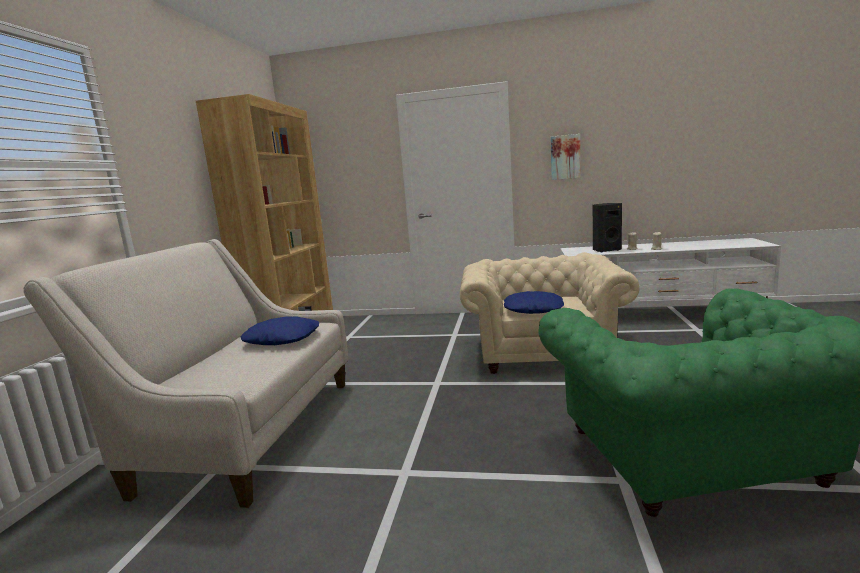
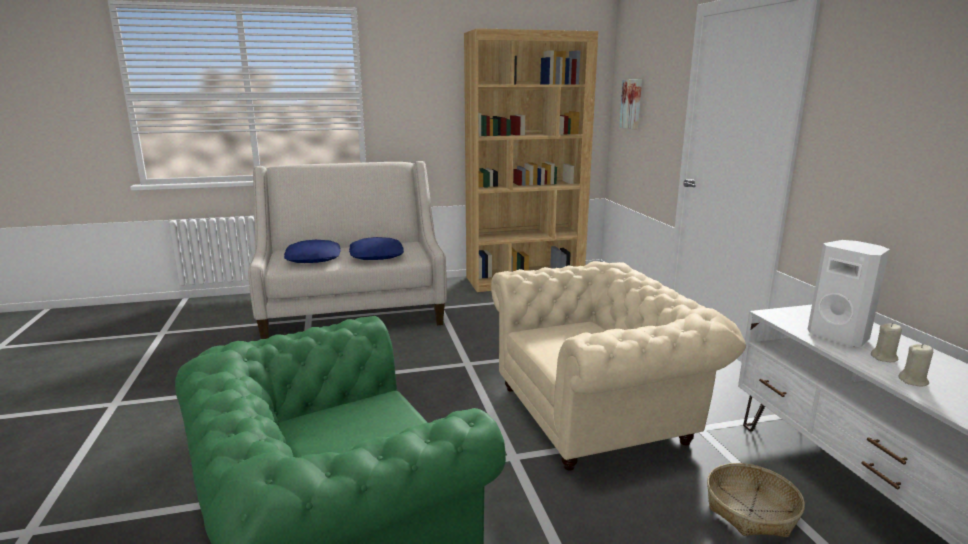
camera: 65 degrees right, 5 degrees up
(533, 309) = (551, 341): blue pillow -> blue pillow (314, 258)
(565, 157) = (878, 133): picture -> picture (632, 103)
(606, 250) = (840, 336): black speaker -> white speaker
(649, 336) = (751, 511): none -> basket

